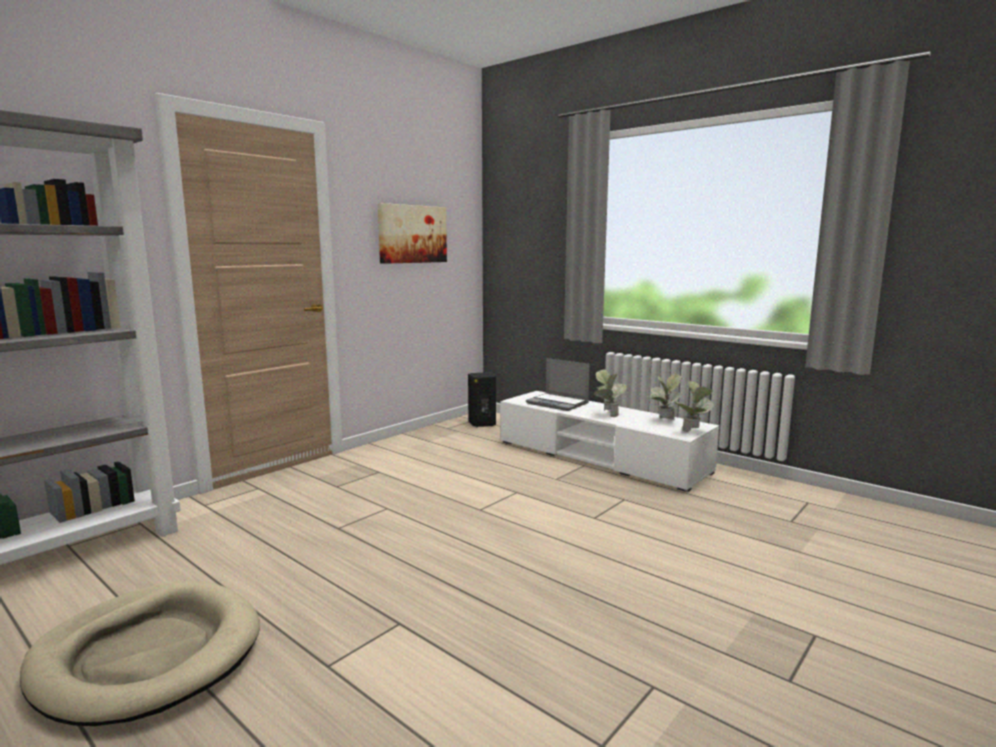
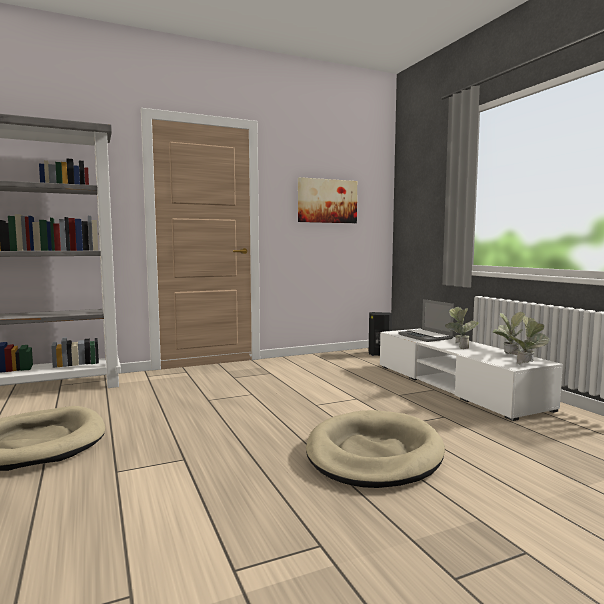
camera: 25 degrees right, 5 degrees down
(601, 562) = (374, 454): none -> beige dog bed

